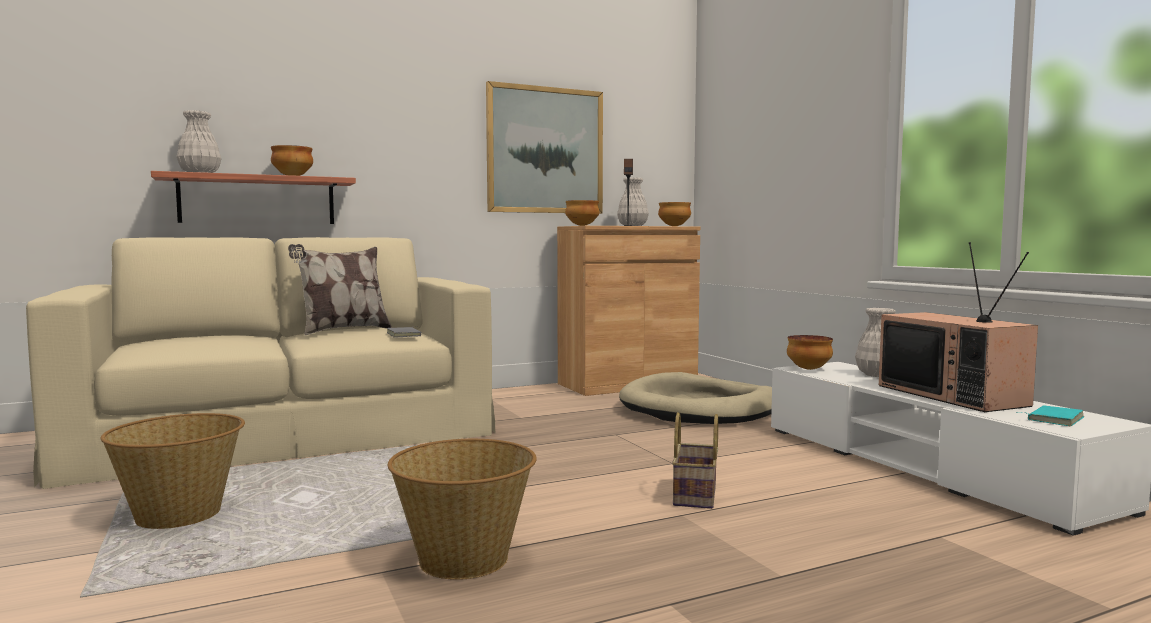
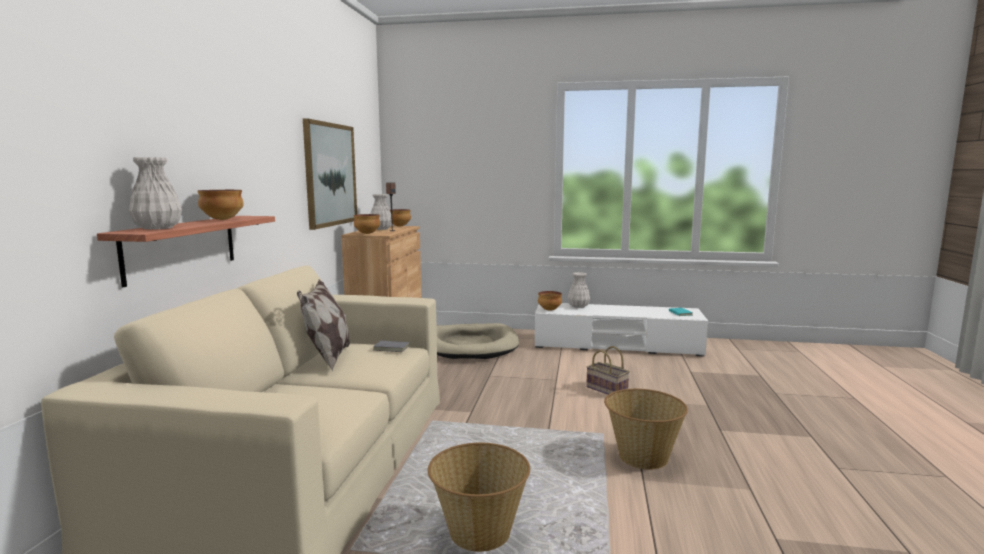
camera: 55 degrees left, 5 degrees up
(954, 395) = (631, 310): television -> none

